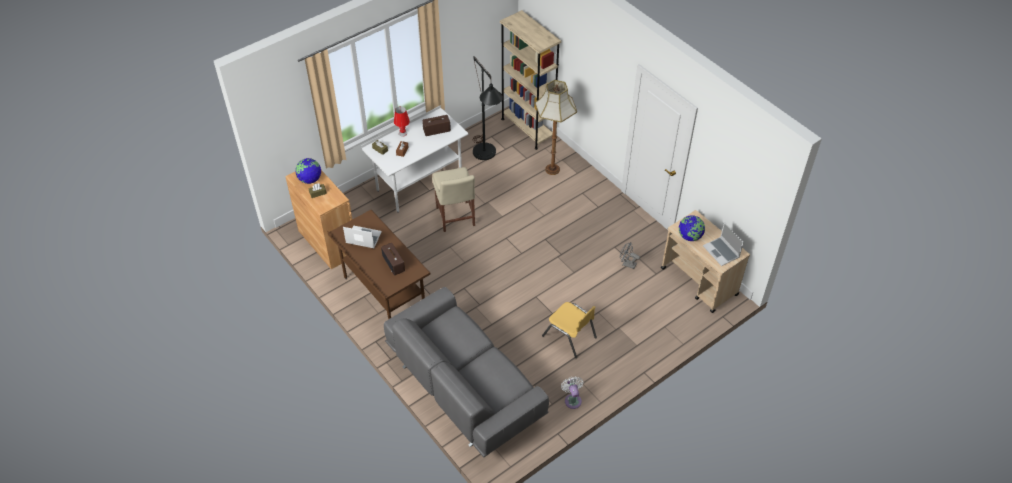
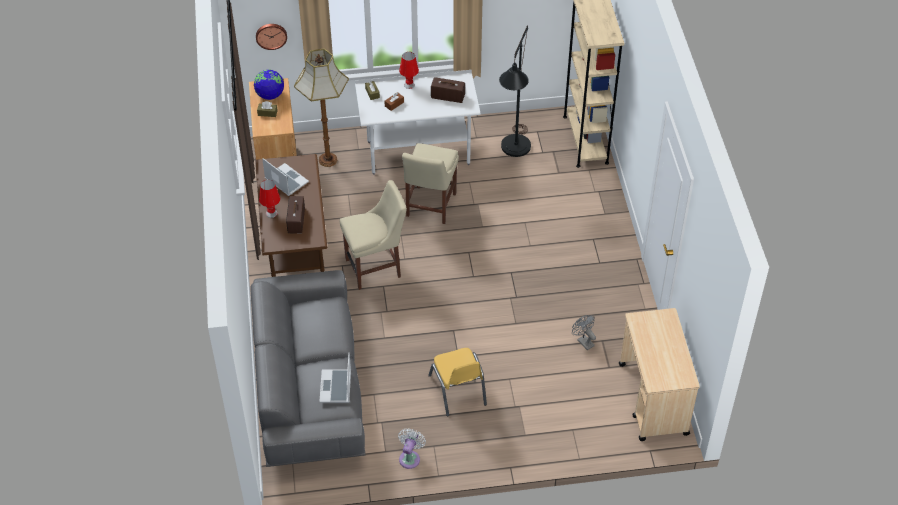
camera: 30 degrees right, 0 degrees up
(290, 132) = (271, 35): none -> wall clock
(370, 266) = (271, 213): none -> red table lamp
(449, 277) = (376, 267): none -> beige chair
(553, 169) = (579, 198): floor lamp -> floor lamp (328, 160)
(690, 237) = (643, 335): globe -> none
(721, 252) = (667, 369): laptop -> laptop (336, 387)

